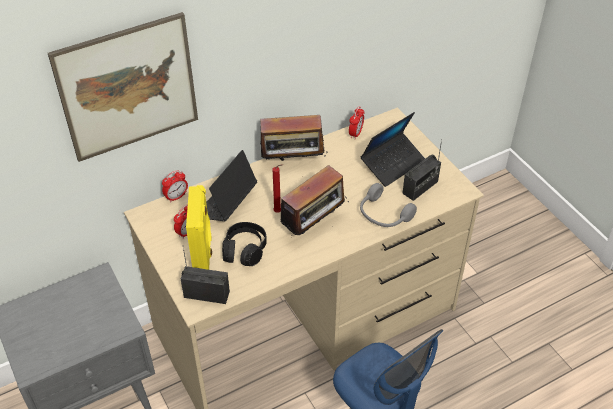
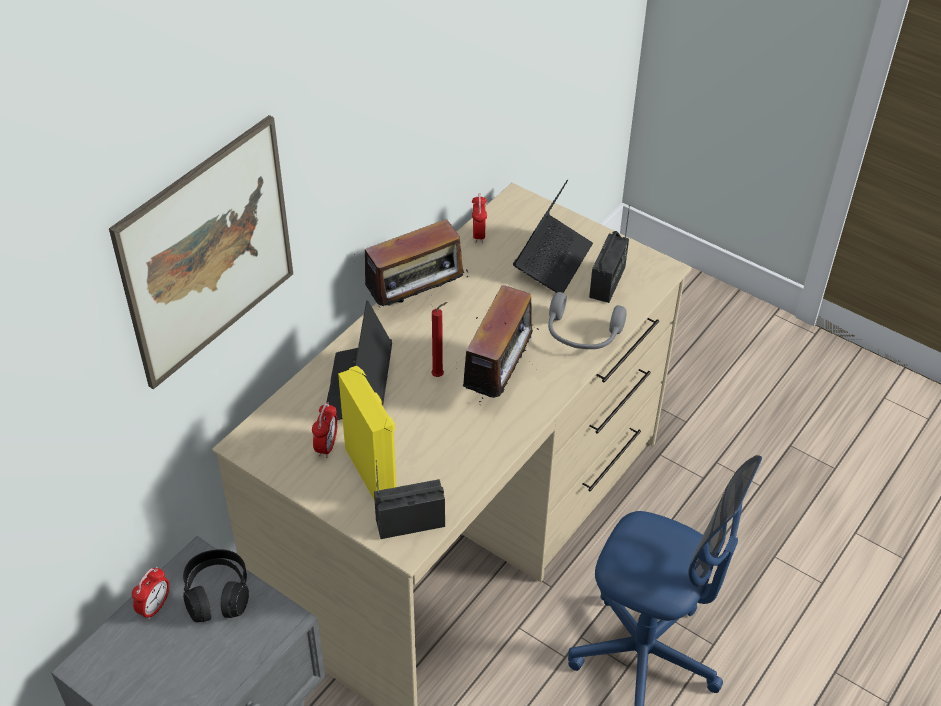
camera: 25 degrees left, 0 degrees up
(176, 197) = (279, 402): alarm clock -> alarm clock (155, 607)
(244, 250) = (424, 444): black headphones -> black headphones (217, 594)

